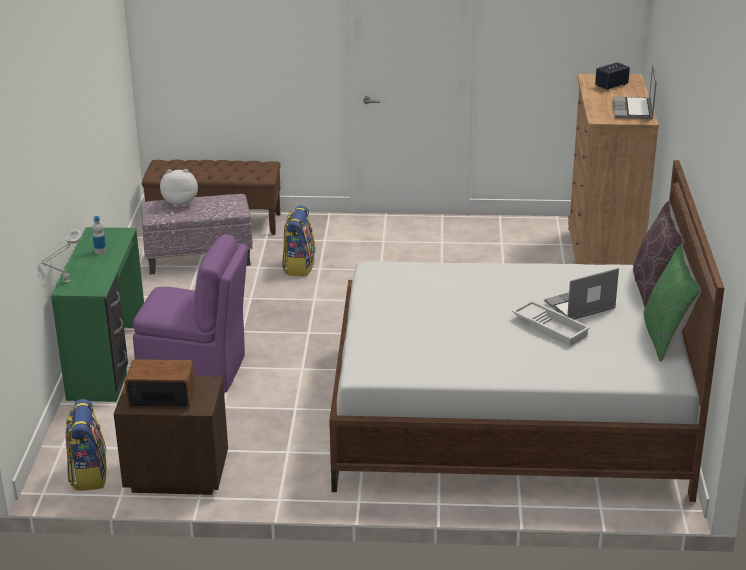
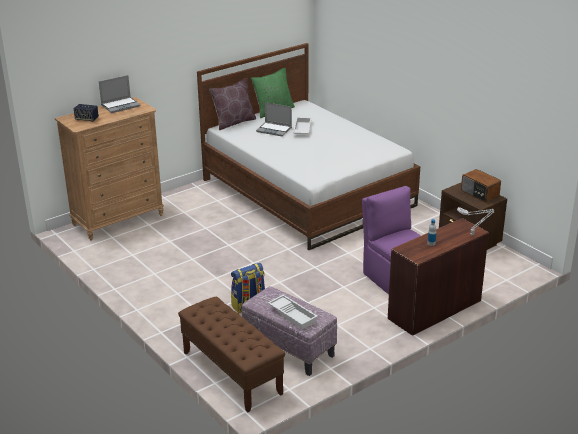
camera: 130 degrees left, 0 degrees up
(88, 474) = (507, 261): backpack -> none
(109, 362) = (434, 309): green desk -> brown desk
(181, 203) = (293, 314): plush toy -> white tray

